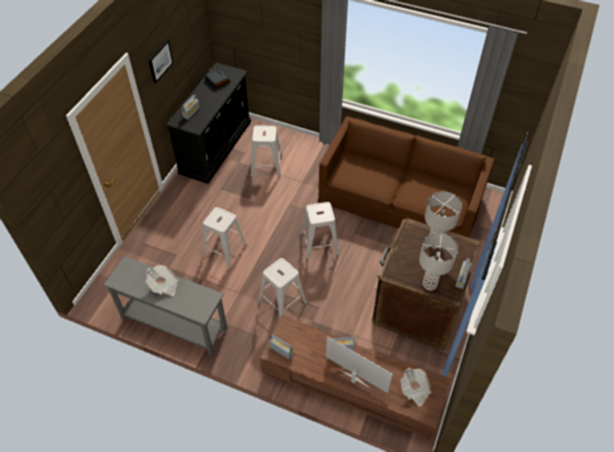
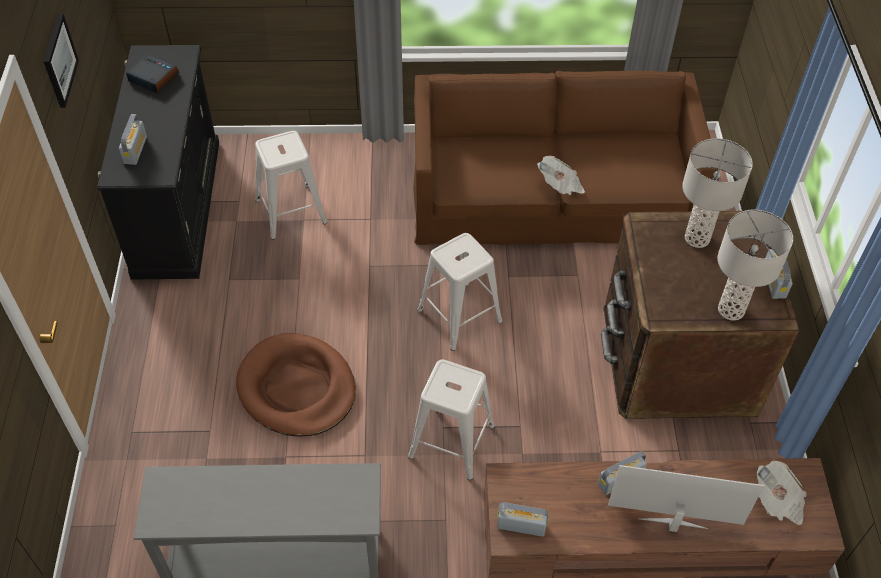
camera: 25 degrees left, 0 degrees up
(164, 285) = (258, 493): newspaper -> newspaper (560, 186)
(224, 250) = (297, 388): white stool -> brown dog bed

